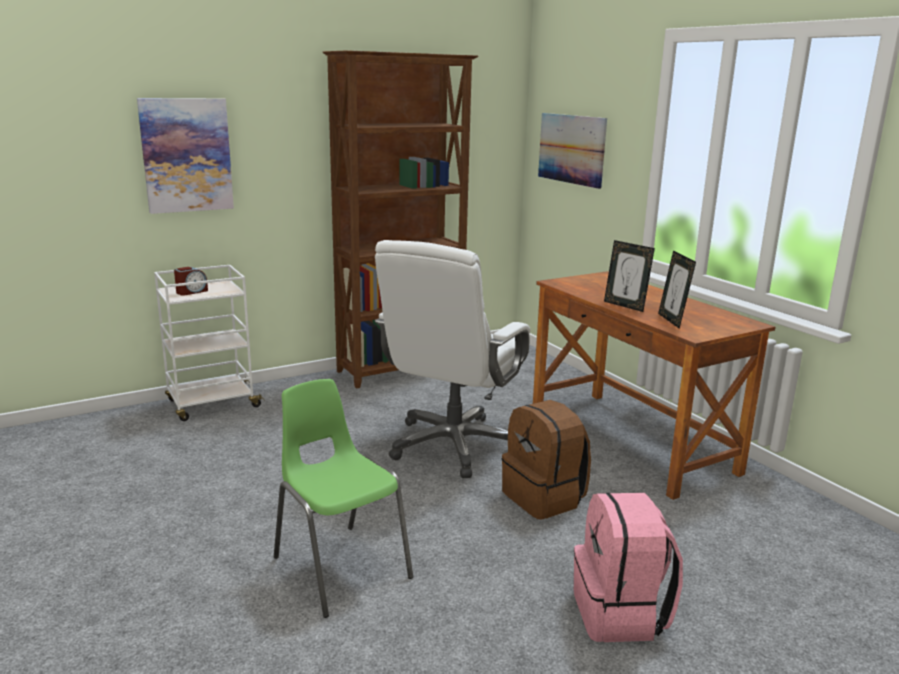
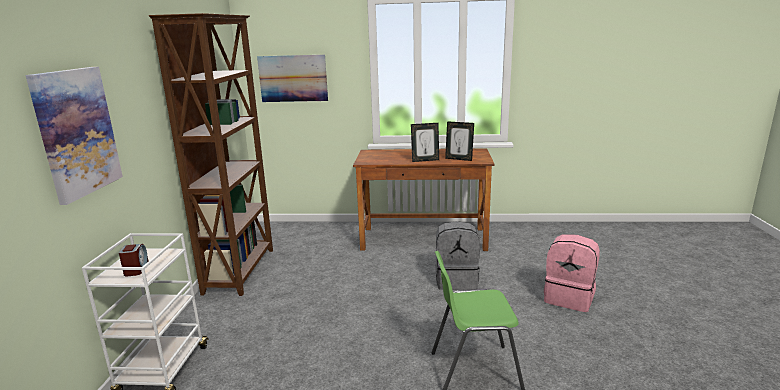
camera: 55 degrees left, 0 degrees up
(453, 445) = (370, 287): white office chair -> none
(544, 498) = (456, 280): brown backpack -> grey backpack

